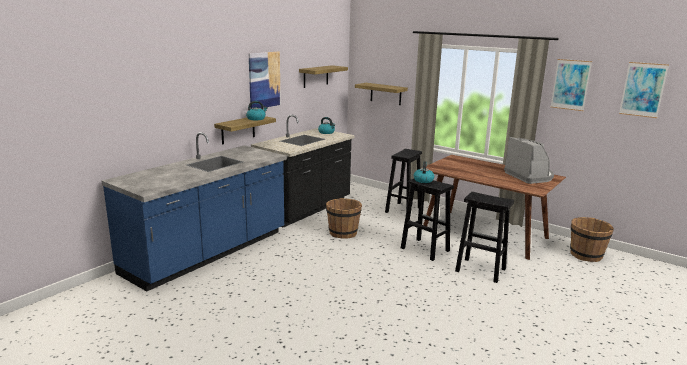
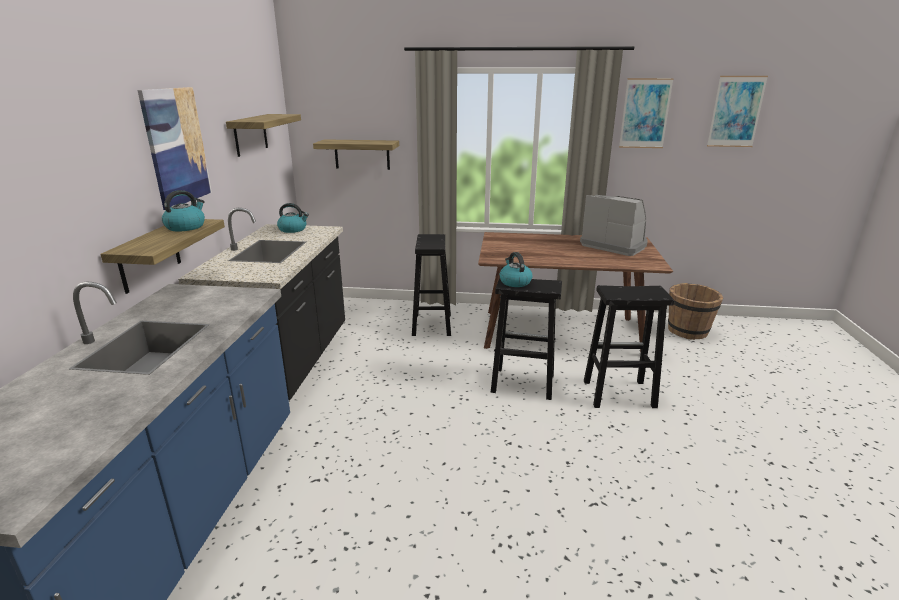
camera: 30 degrees left, 5 degrees up
(343, 233) = (386, 392): brown bucket -> none

